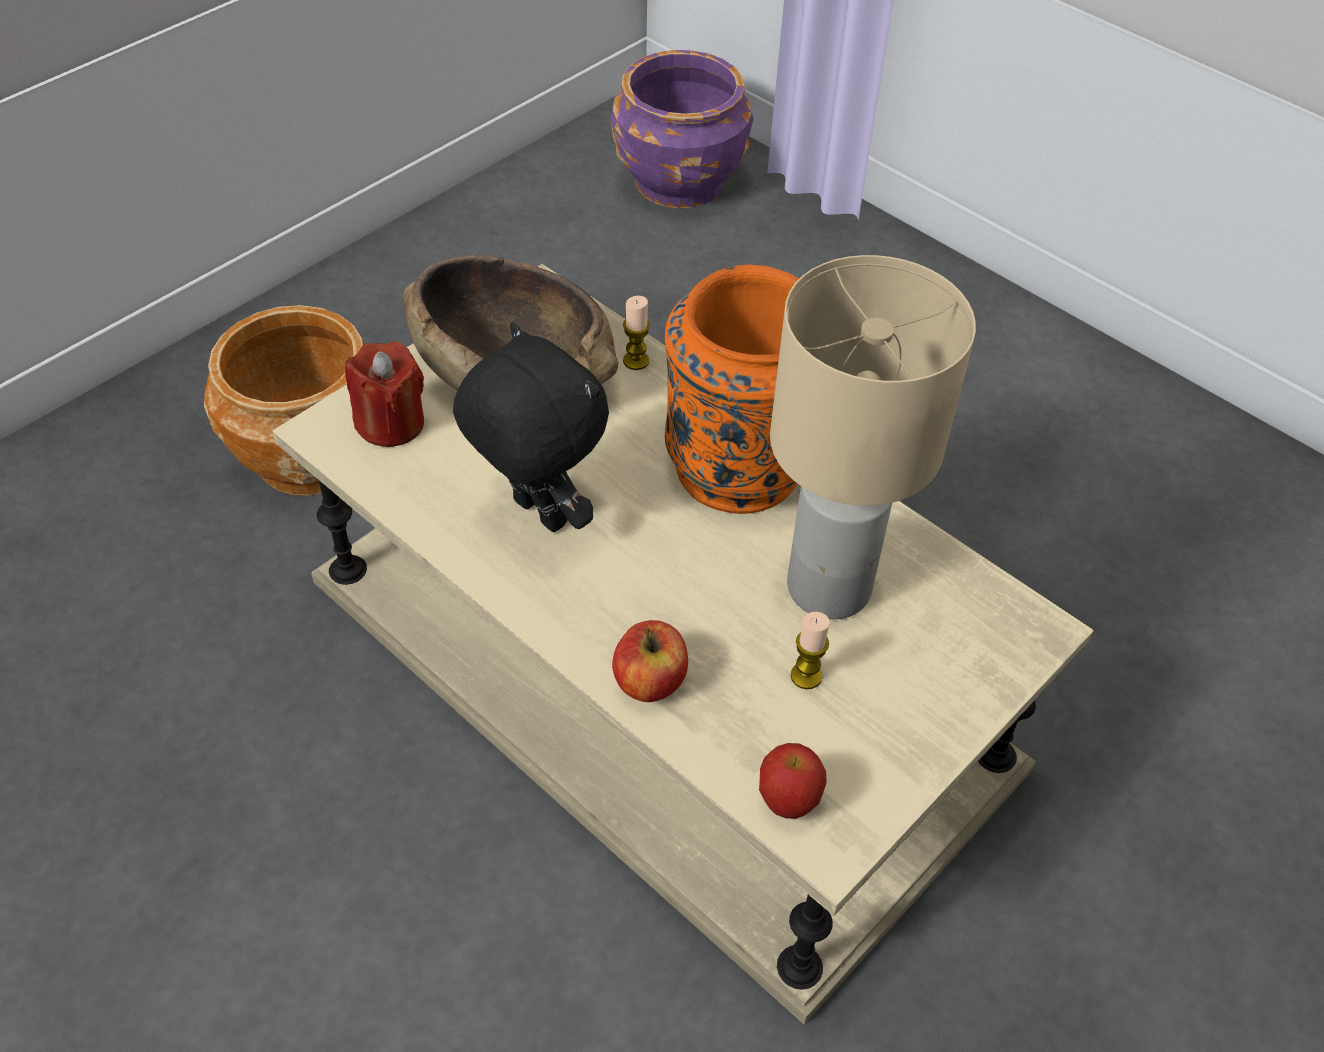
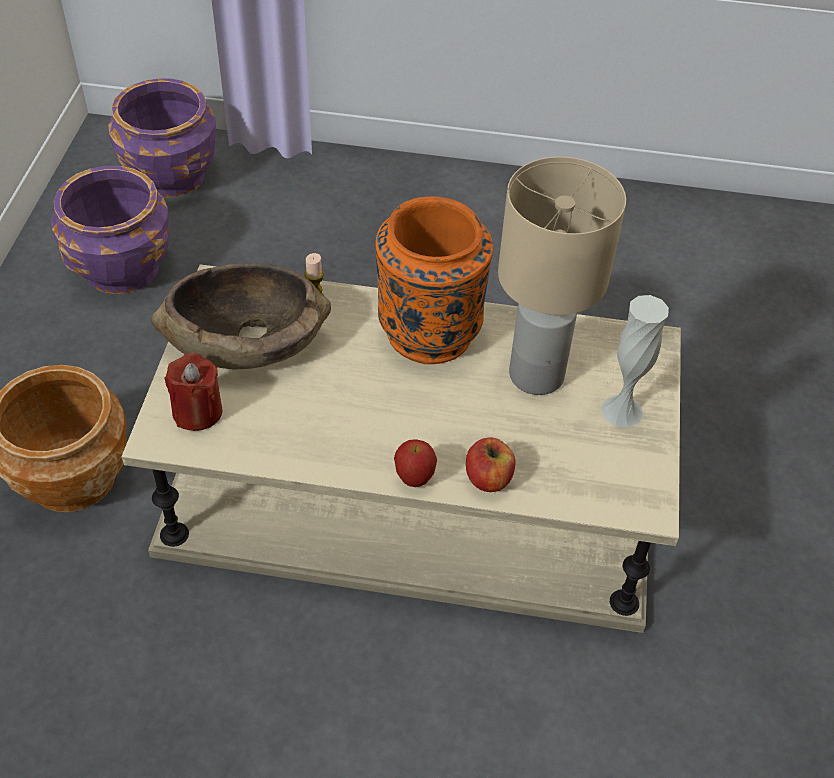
camera: 35 degrees left, 0 degrees up
(536, 514) = (340, 420): black plush toy -> none
(543, 259) = (122, 269): none -> purple planter
(788, 802) = (613, 500): apple -> apple (414, 478)
(806, 676) = (565, 429): candle -> none
(906, 694) = (622, 410): none -> white vase

